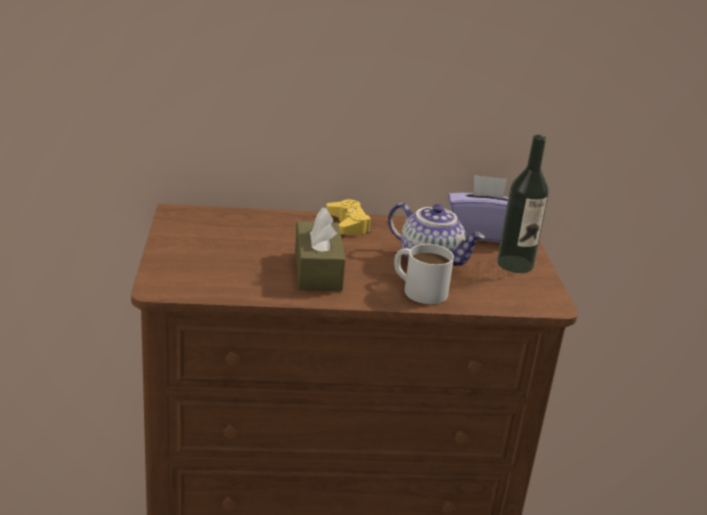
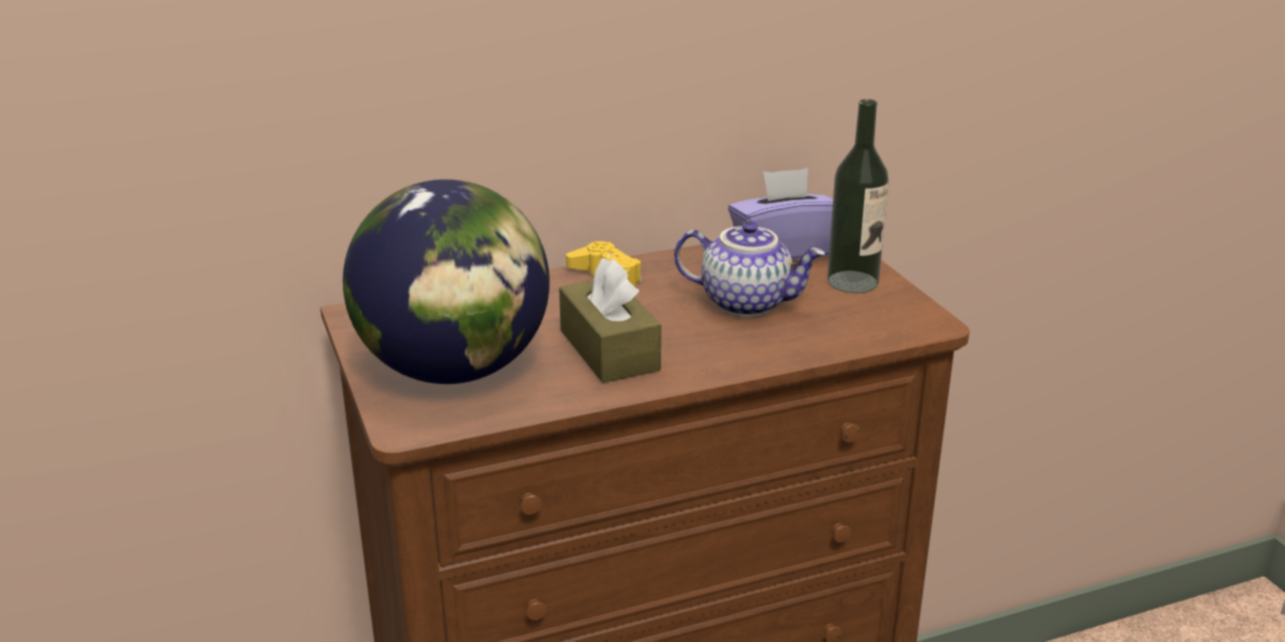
camera: 15 degrees left, 0 degrees up
(211, 260) = (455, 370): none -> globe
(418, 289) = (755, 343): white mug -> none

